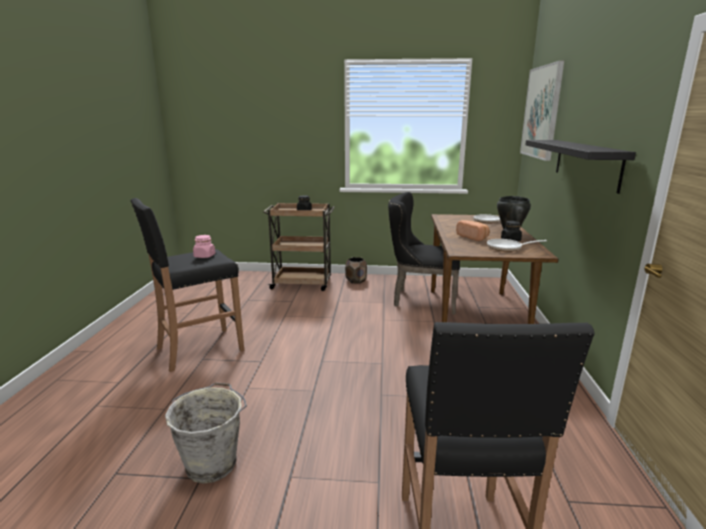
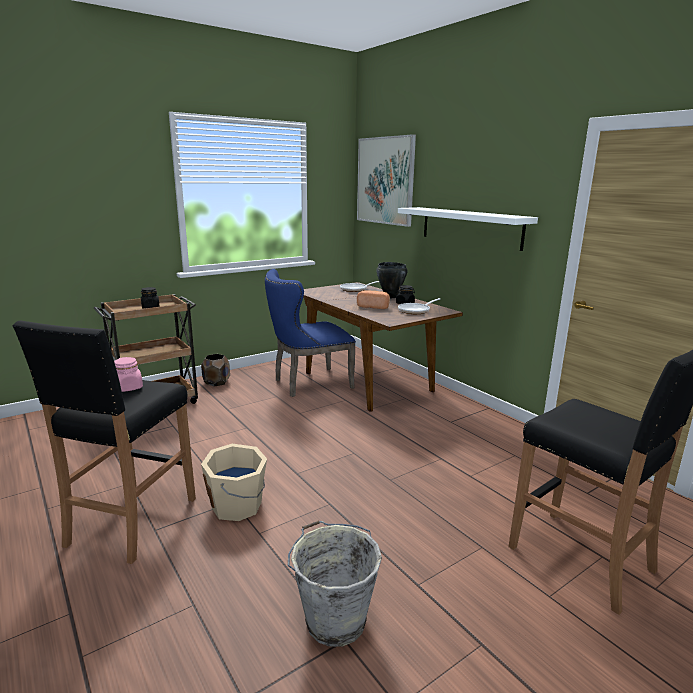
camera: 40 degrees left, 0 degrees up
(259, 365) = (238, 505): none -> beige bucket
(421, 299) = (308, 383): black chair -> blue chair
(586, 163) = (470, 227): black shelf -> white shelf

